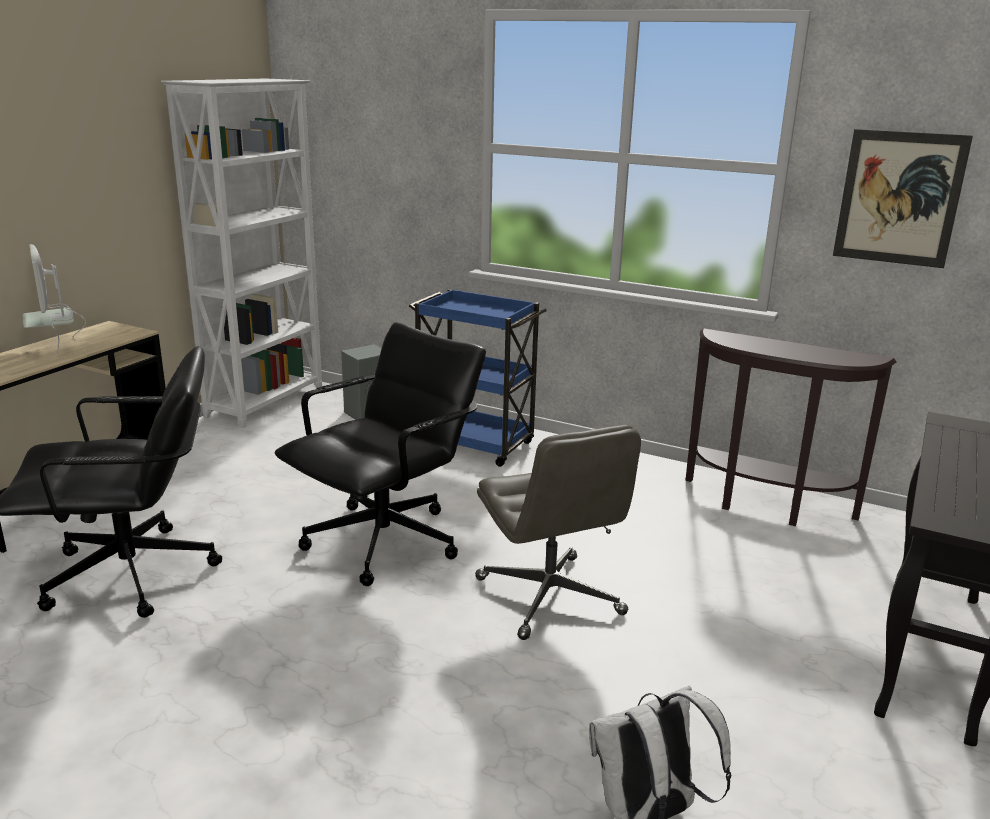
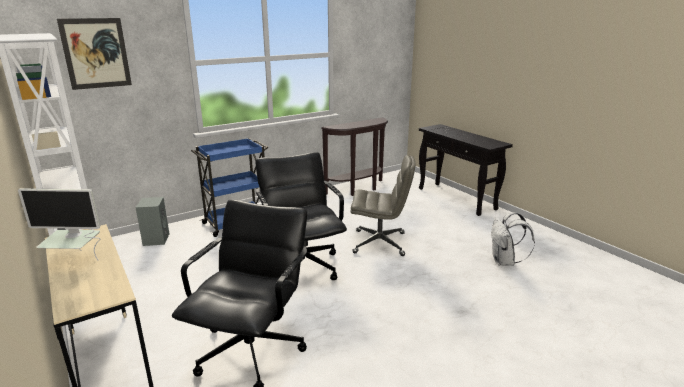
camera: 60 degrees left, 0 degrees up
(899, 198) = (368, 59): picture -> picture (96, 53)

